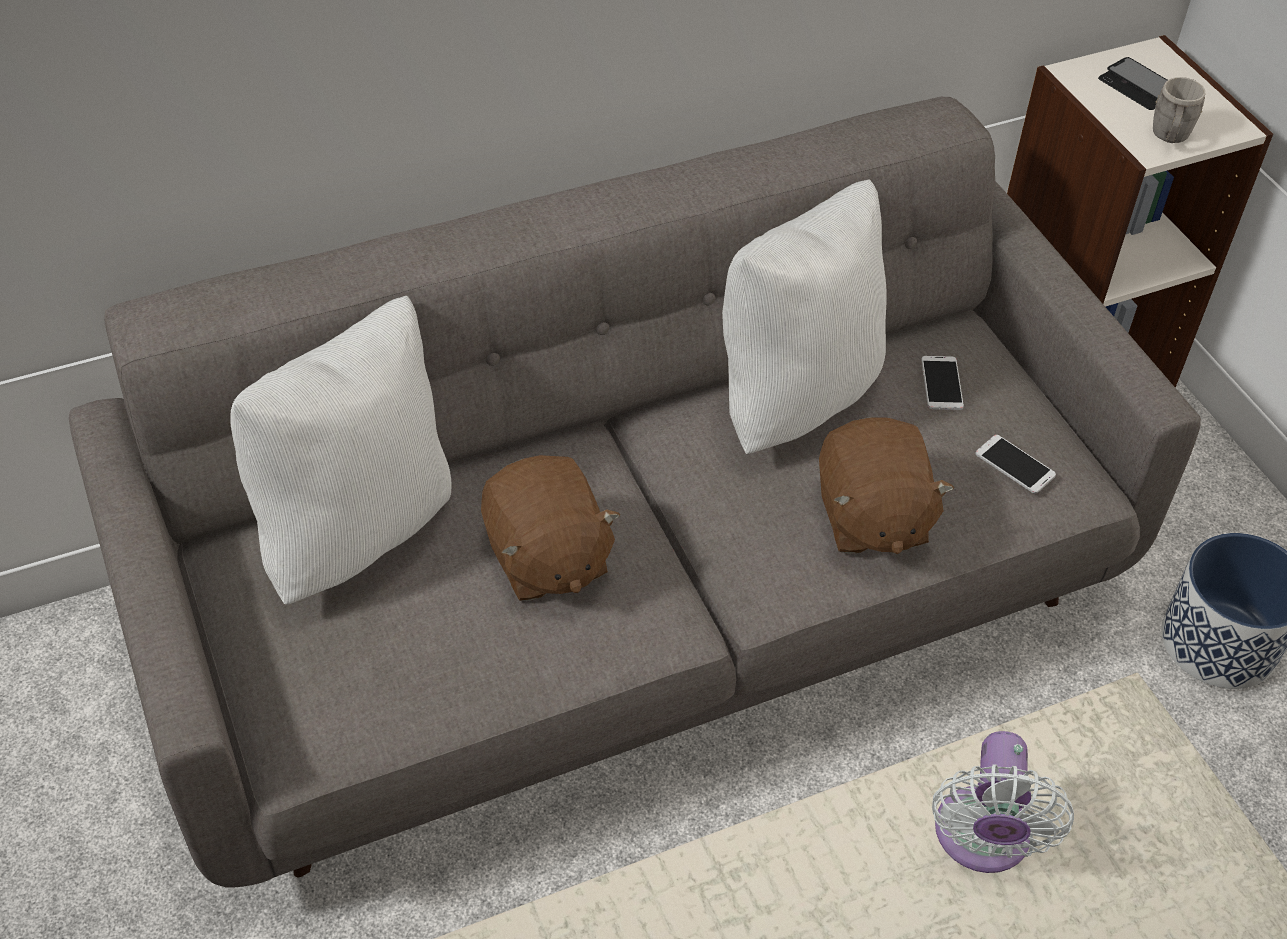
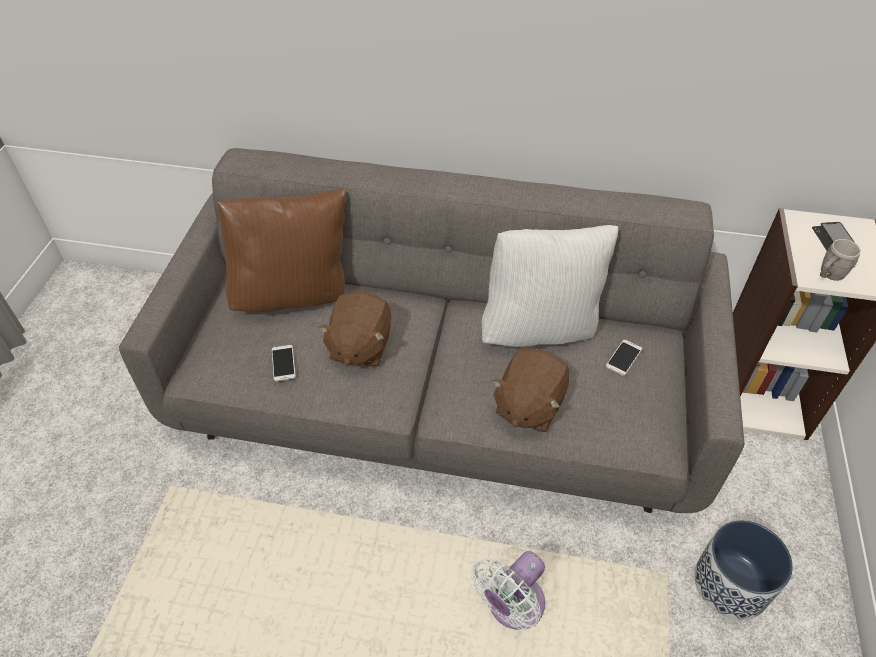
camera: 35 degrees right, 0 degrees up
(358, 529) = (294, 295): white pillow -> brown pillow
(1015, 464) = (629, 417): phone -> phone (283, 363)

